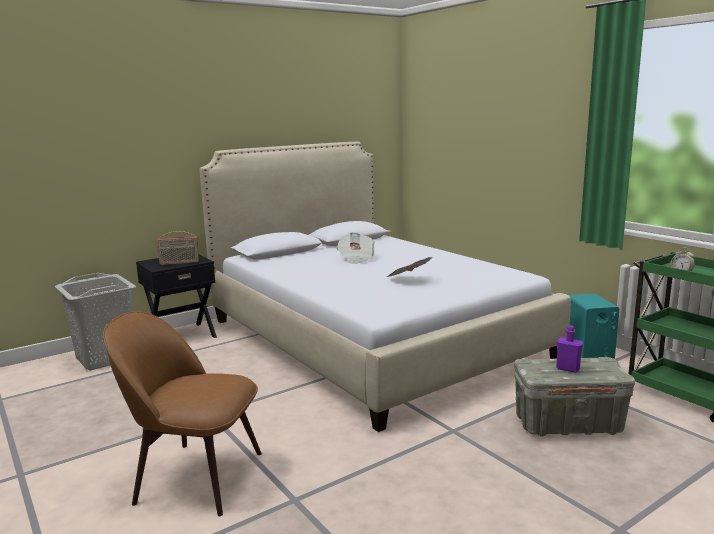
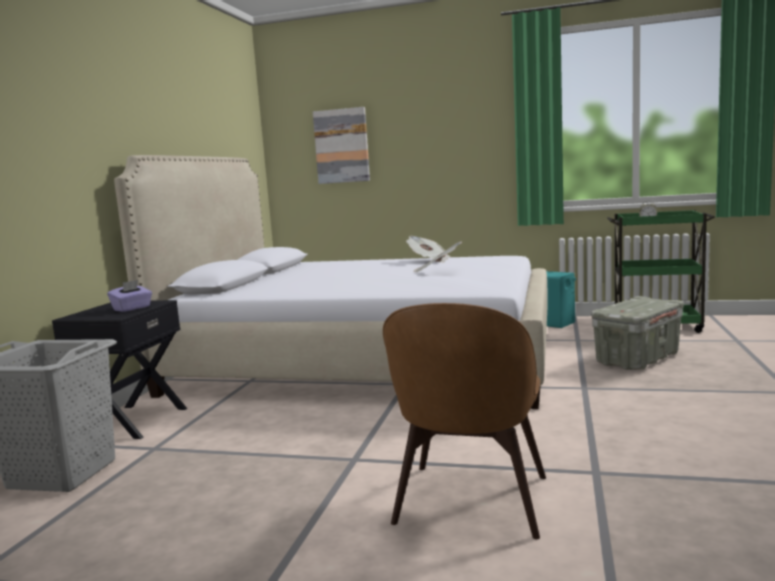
camera: 40 degrees left, 5 degrees down
(179, 263) = (132, 308): radio -> purple tissue box
(194, 476) = (471, 503): brown chair -> brown chair turned 45 degrees counterclockwise
(356, 259) = (334, 273): newspaper -> newspaper (429, 261)
(452, 133) = (342, 146): none -> picture
(567, 369) = (637, 305): purple bottle -> none

